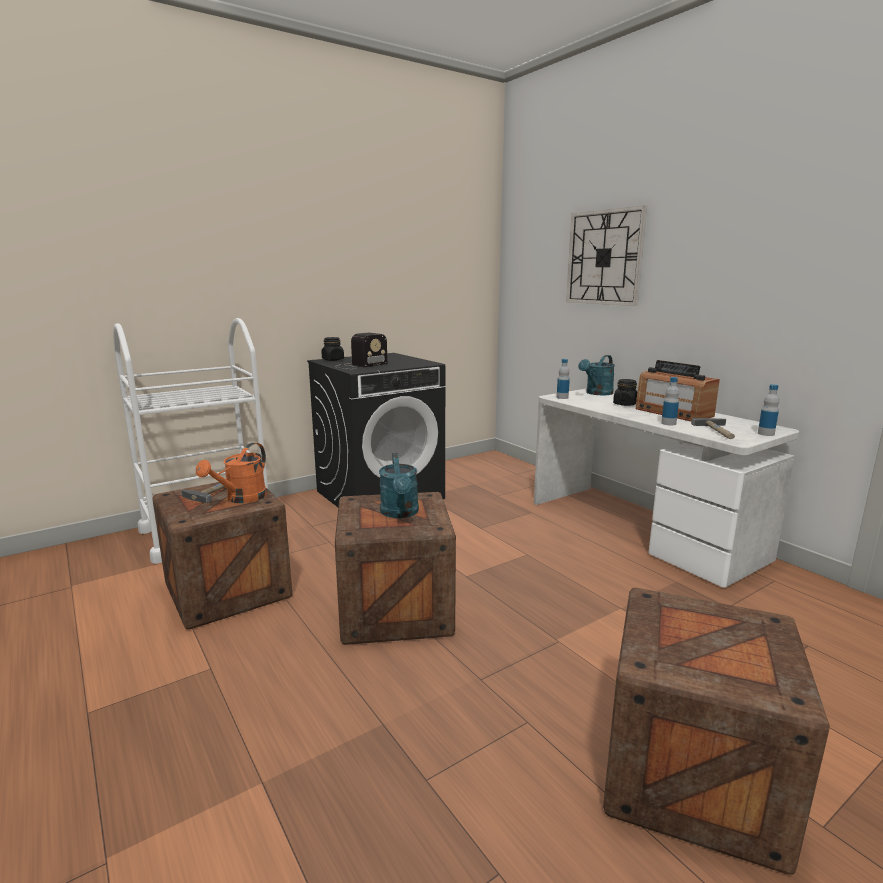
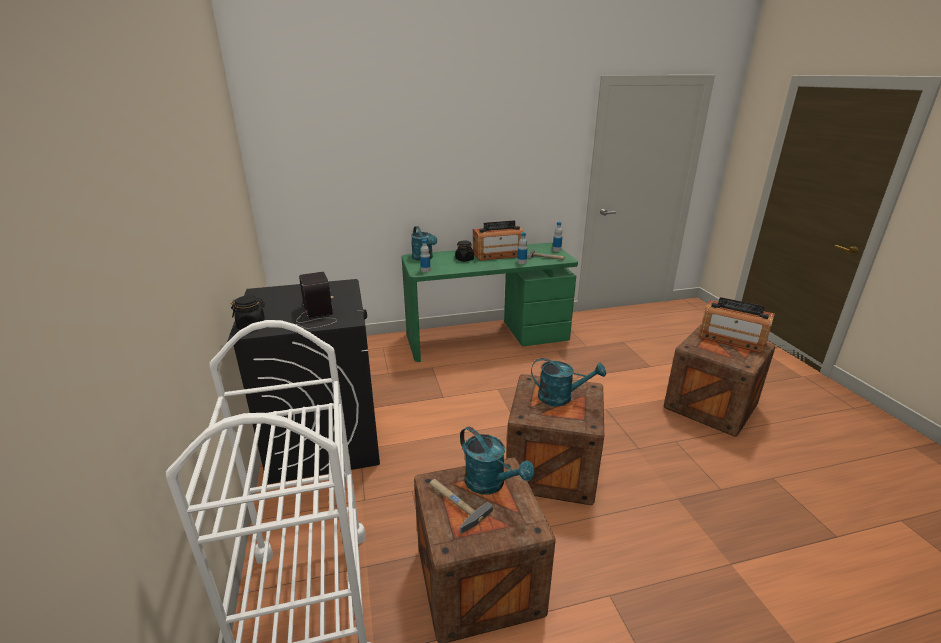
camera: 70 degrees left, 10 degrees up
(241, 499) = (490, 484): orange watering can -> turquoise watering can
(604, 257) = (392, 146): wall clock -> none
(641, 528) = (487, 337): white desk -> green desk
(755, 650) = (731, 339): none -> radio

